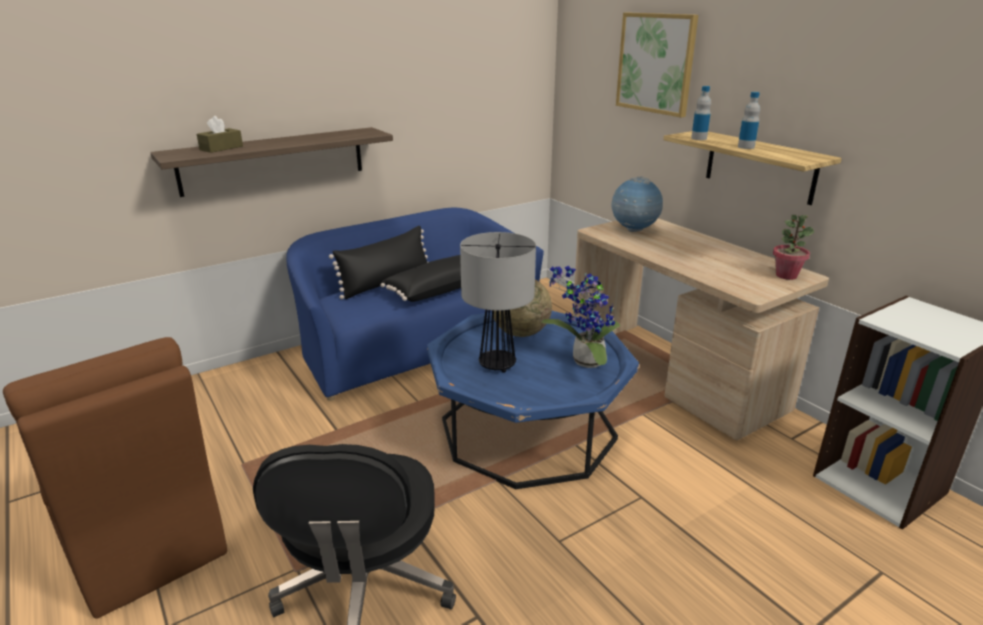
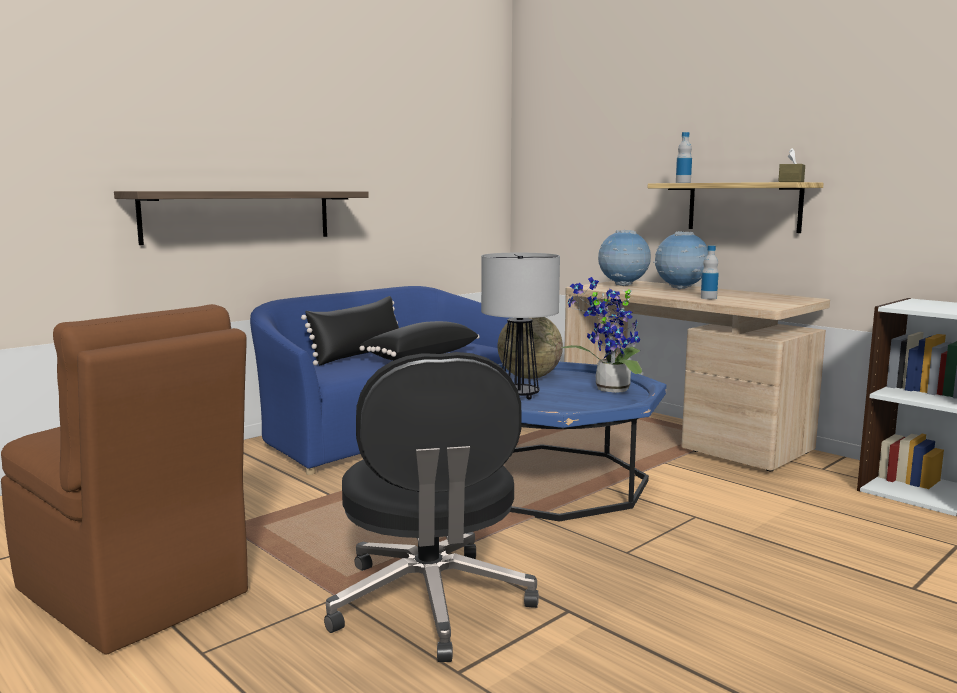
camera: 10 degrees left, 15 degrees down
(221, 148) = (193, 190): brown tissue box -> brown tissue box (791, 182)
(656, 63) = (624, 129): picture -> none
(686, 243) = (680, 289): none -> globe
(746, 147) = (732, 182): bottle -> bottle (708, 298)
(786, 275) = (790, 299): potted plant -> none

